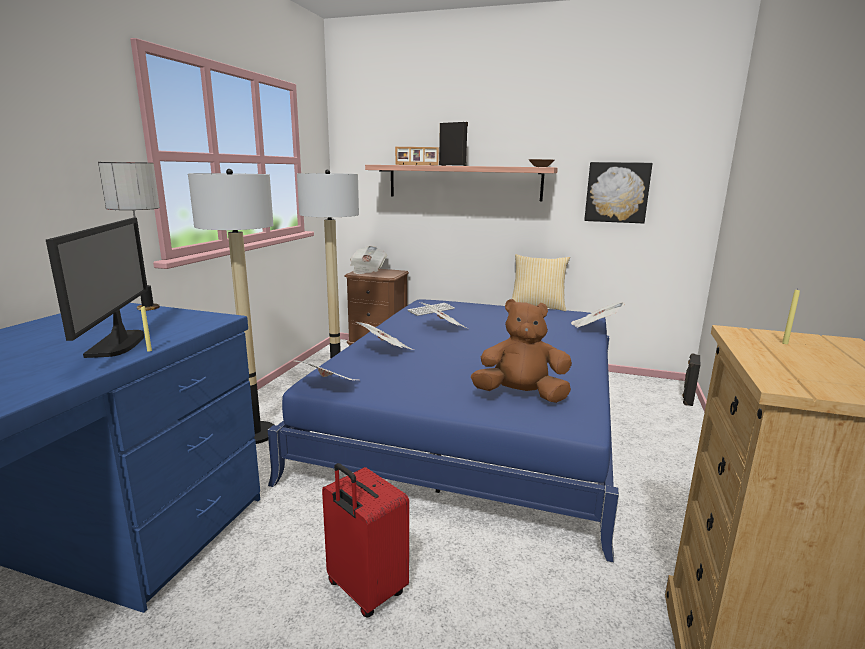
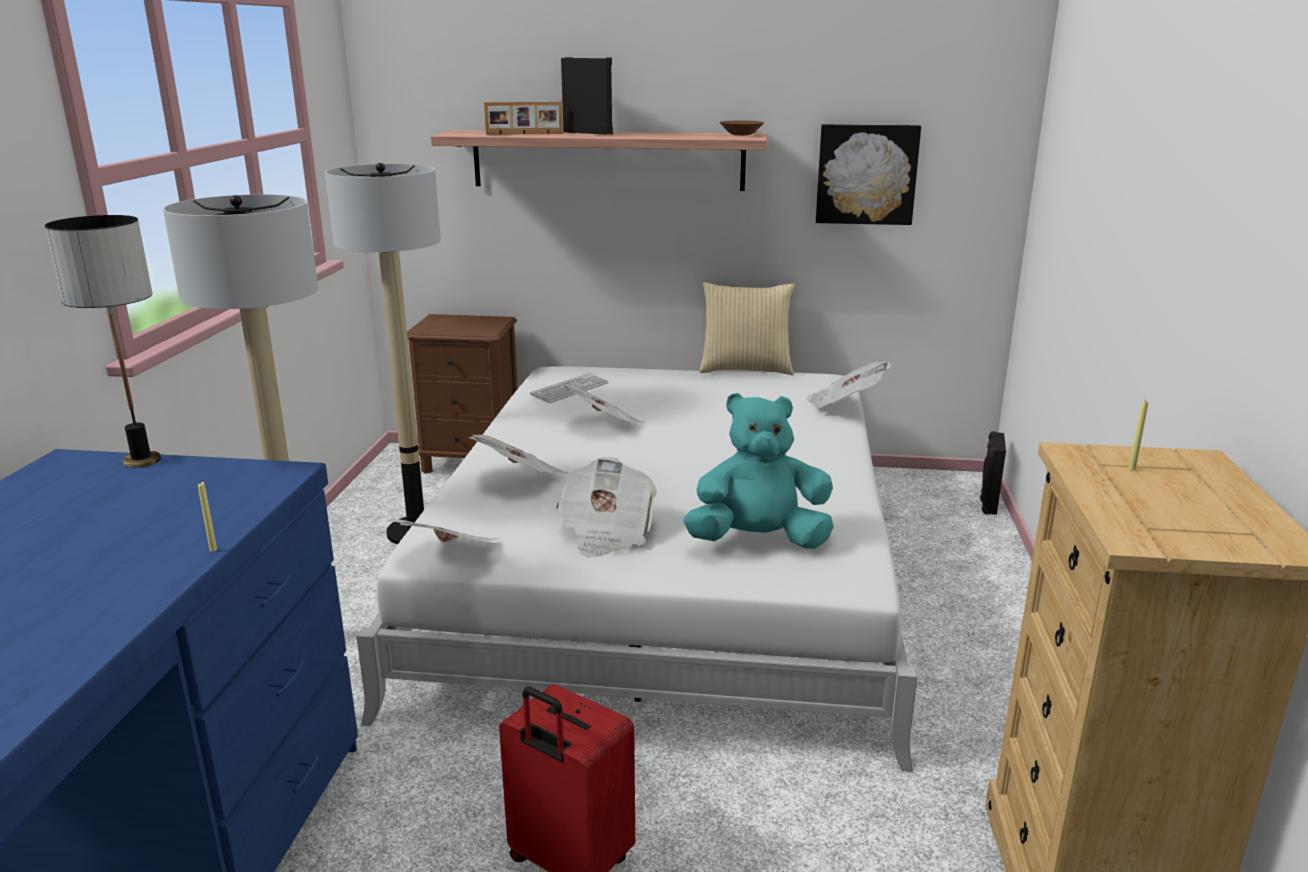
camera: 10 degrees left, 5 degrees up
(119, 344) = (152, 542): monitor -> none
(367, 270) = (442, 321): newspaper -> newspaper (606, 533)
(475, 416) = (668, 567): blue bed -> white bed
(521, 395) = (758, 540): brown plush toy -> turquoise plush toy

